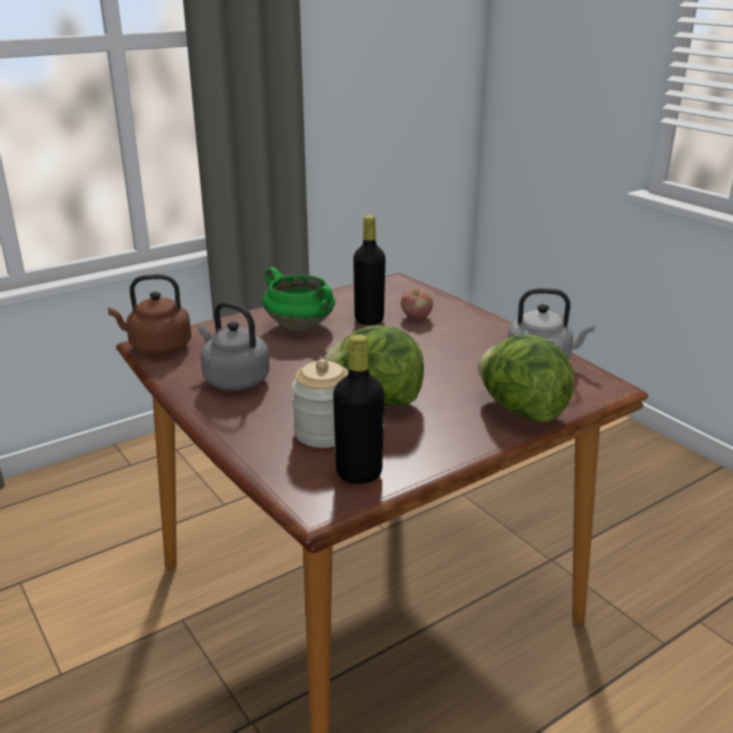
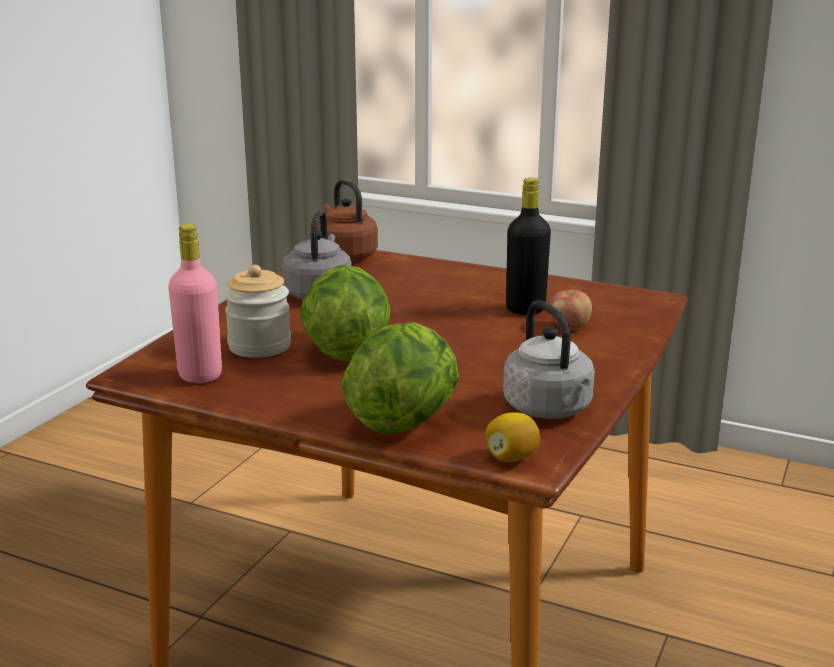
camera: 60 degrees right, 5 degrees down
(301, 326) = (464, 288): green cooking pot -> none
(359, 474) = (200, 375): black bottle -> pink bottle
(601, 392) = (511, 458): none -> lemon

